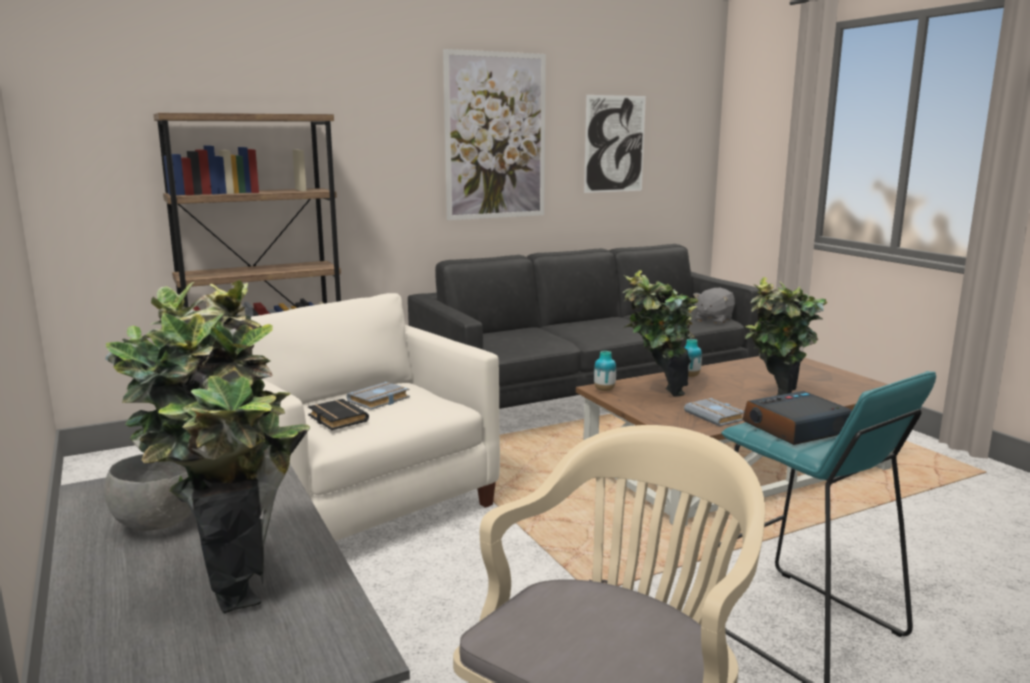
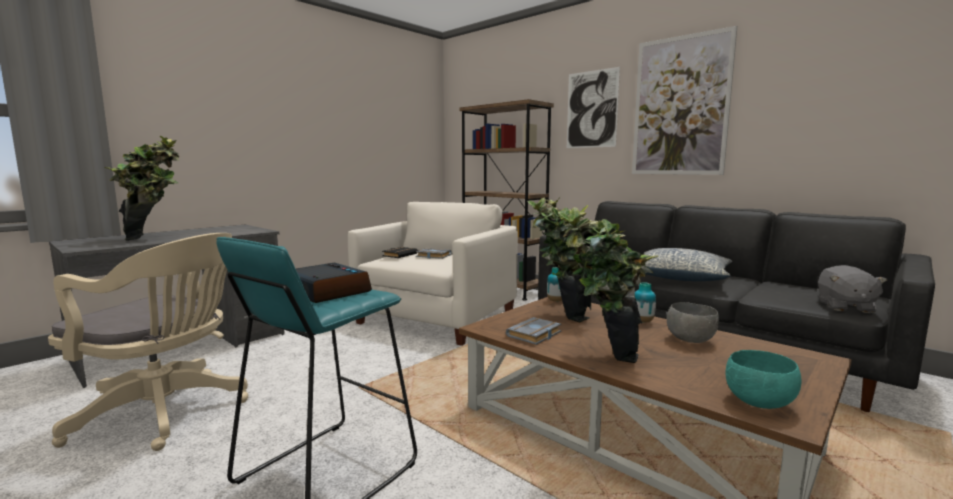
camera: 70 degrees right, 5 degrees down
(160, 522) = (205, 231): grey bowl -> grey bowl (691, 340)
(596, 331) = (680, 277): none -> pillow
(614, 144) = (826, 103): picture -> picture (591, 109)
(713, 320) = (845, 307): grey plush toy -> grey plush toy turned 90 degrees counterclockwise
(860, 388) = (759, 403): none -> turquoise bowl

